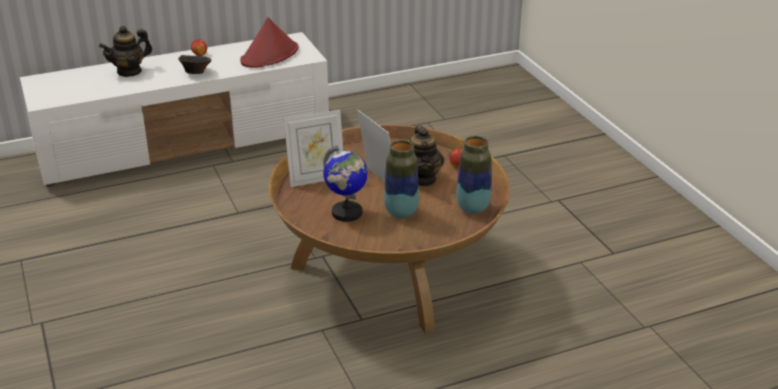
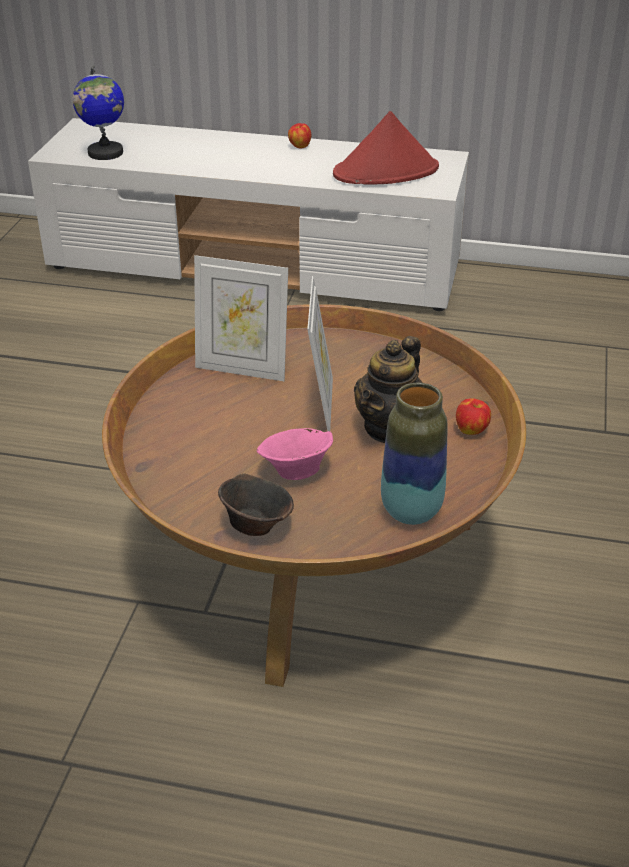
camera: 35 degrees right, 5 degrees up
(129, 71) = (193, 144): teapot -> none
(195, 73) = (265, 168): brown bowl -> brown bowl (256, 524)
(347, 213) = (219, 438): globe -> globe (105, 153)
(401, 213) = (295, 471): vase -> pink bowl

